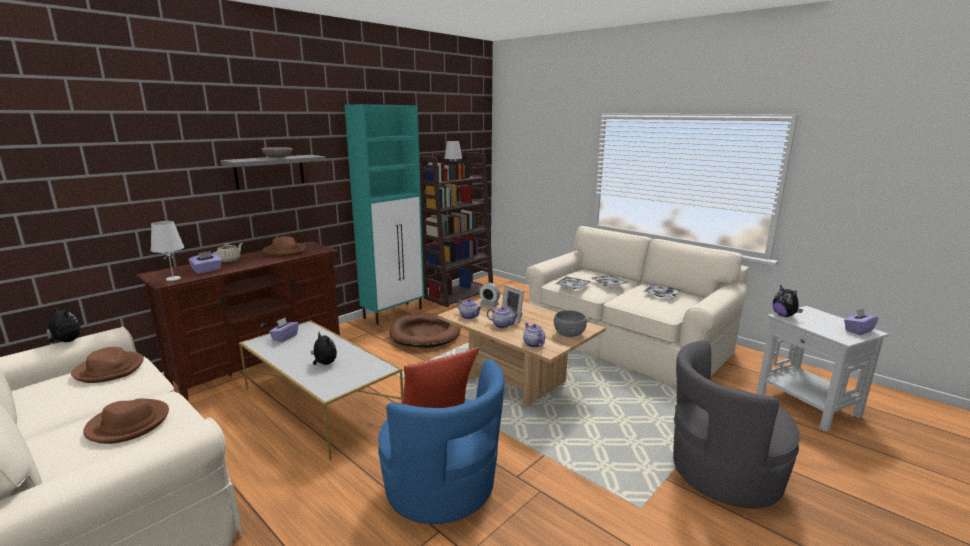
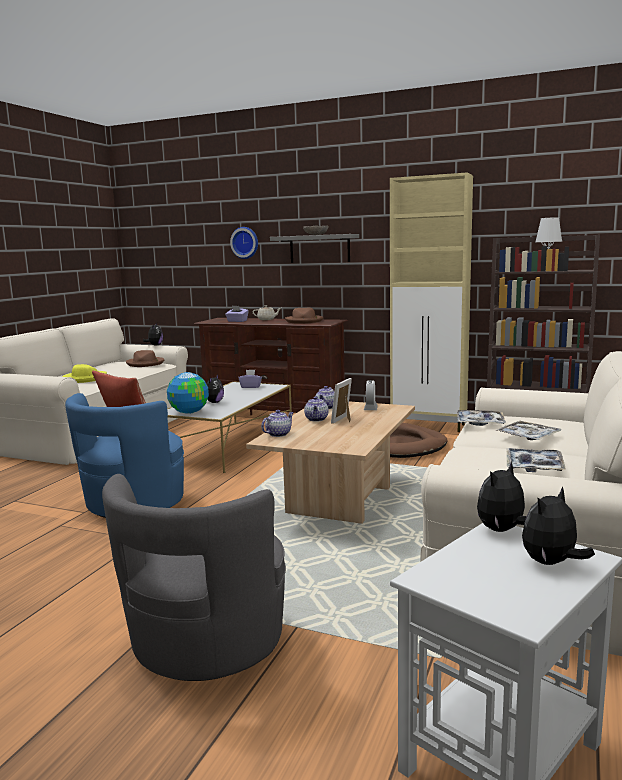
camera: 70 degrees right, 5 degrees down
(128, 424) = (84, 379): brown hat -> yellow hat
(165, 169) = (245, 242): none -> wall clock
(173, 279) = (213, 321): white table lamp -> none
(349, 381) = (188, 412): none -> globe
(394, 313) = (429, 426): turquoise cabinet -> beige cabinet
(569, 334) = (321, 443): grey bowl -> none
(722, 473) = (205, 642): grey armchair -> grey armchair turned 135 degrees counterclockwise
(818, 316) = (551, 563): none -> plush toy
(858, 330) = (505, 600): purple tissue box -> none

